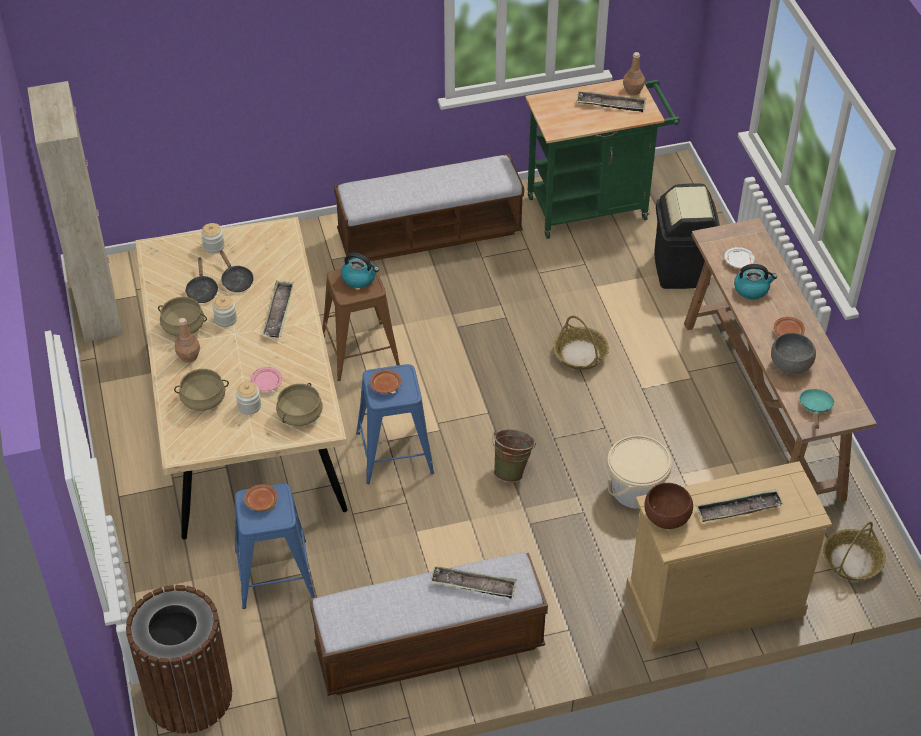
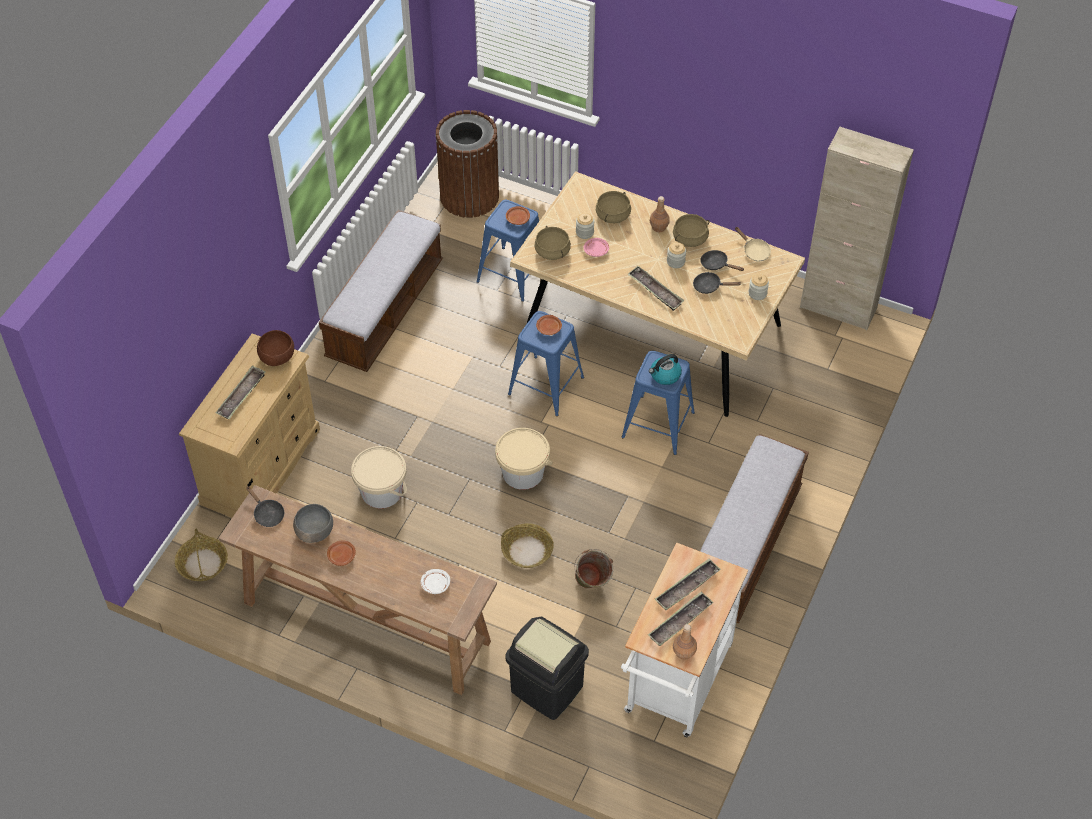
camera: 130 degrees right, 5 degrees up
(159, 275) = (754, 251): none -> beige frying pan
(360, 351) = (658, 425): brown stool -> blue stool
(473, 585) = (366, 293): tray -> tray (687, 587)
(507, 407) = (523, 472): none -> beige bucket
(512, 469) = (467, 437): green bucket -> green bucket (592, 586)
(594, 206) = (676, 686): green cart -> white cart
(752, 289) = (401, 569): kettle -> none
(815, 408) = (267, 514): turquoise frying pan -> black frying pan

